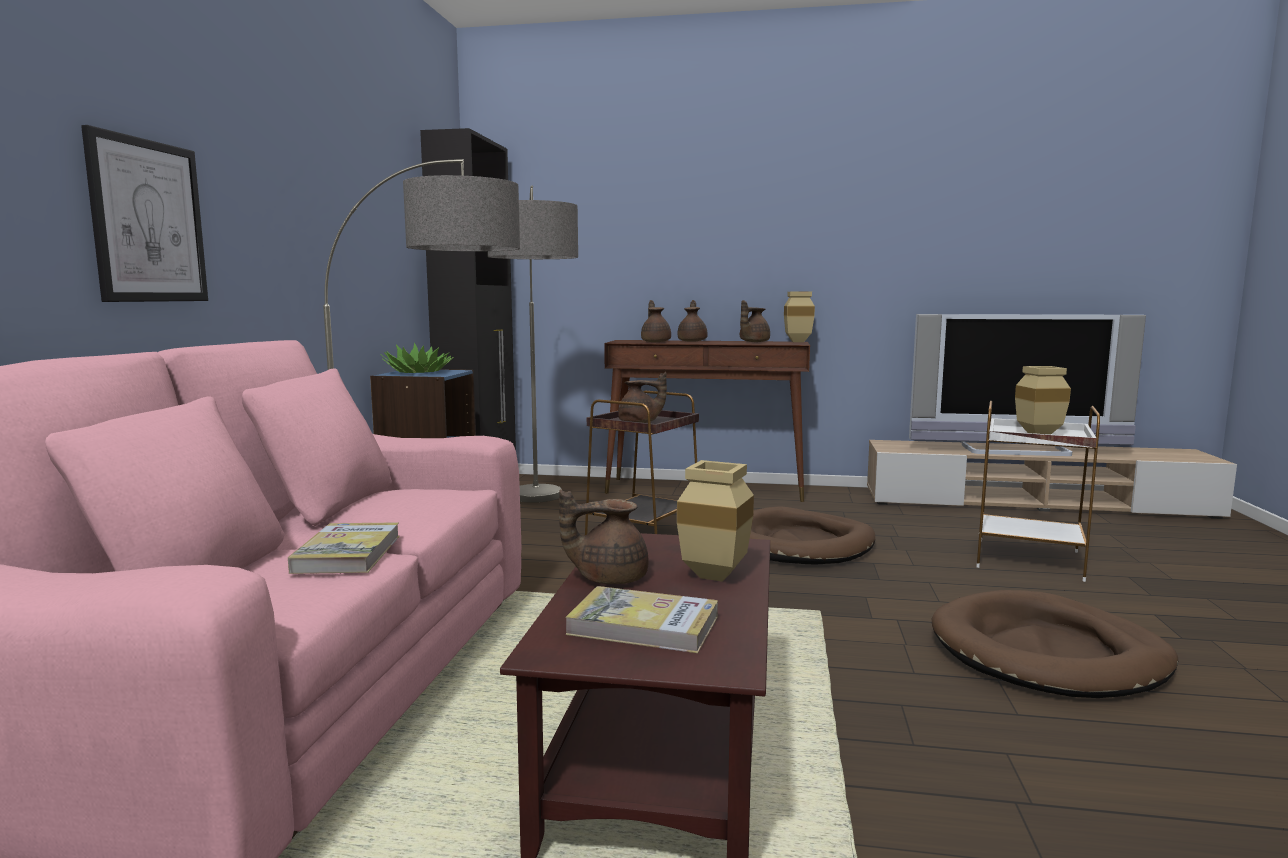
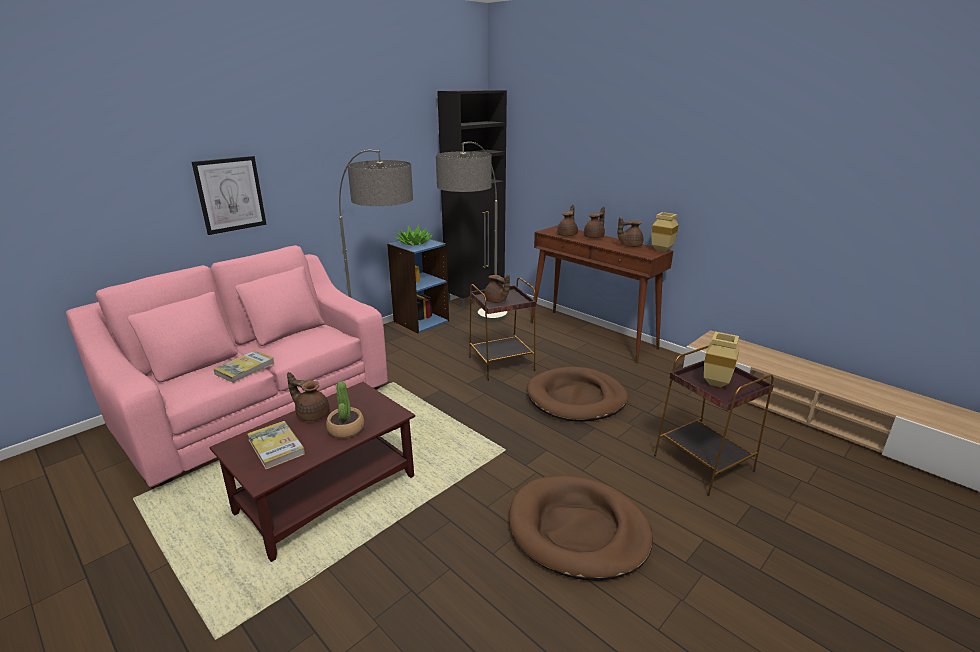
camera: 35 degrees right, 15 degrees up
(710, 576) = (346, 429): beige vase -> potted plant
(1017, 451) = (805, 374): television -> none
(1029, 560) = (703, 464): white side table -> brown side table

